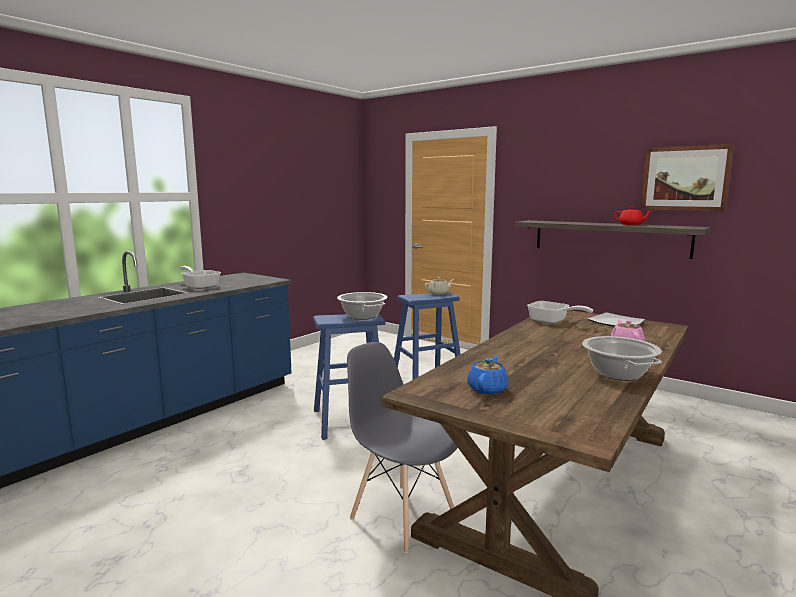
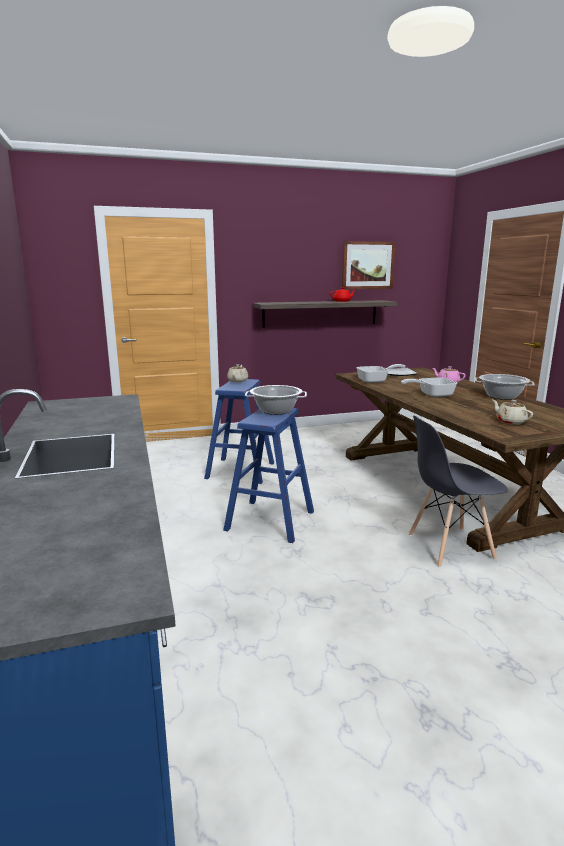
camera: 55 degrees left, 5 degrees up
(200, 286) = (79, 425): frying pan -> frying pan (431, 395)
(487, 389) = (510, 421): blue teapot -> beige teapot

